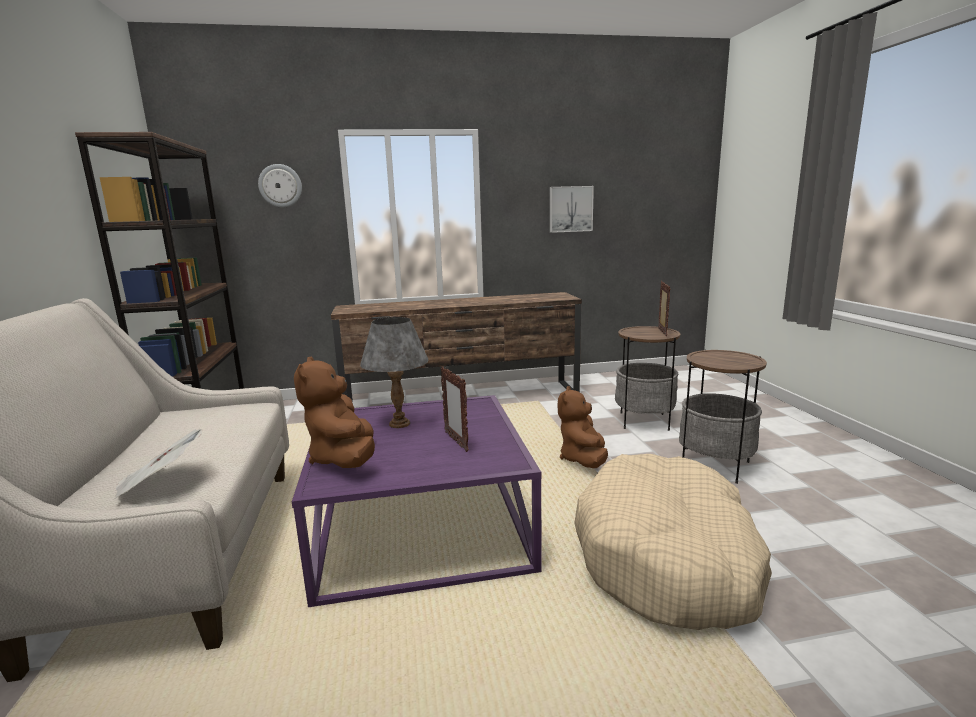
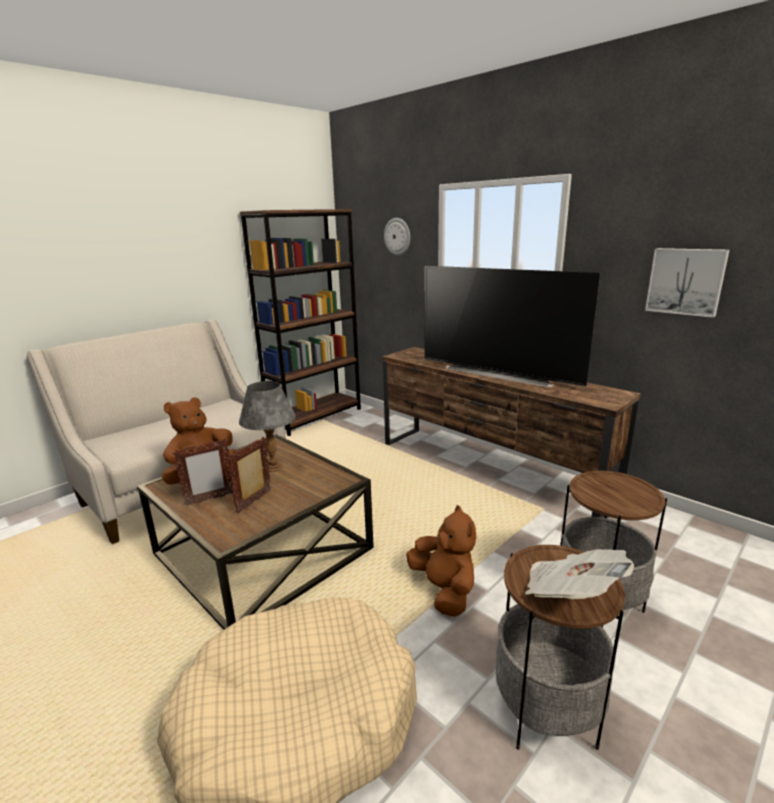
camera: 55 degrees right, 5 degrees up
(161, 484) = (132, 444): newspaper -> newspaper (570, 593)
(420, 525) = (262, 550): purple coffee table -> brown coffee table
(465, 301) = (500, 373): none -> television
(583, 460) = (444, 590): brown plush toy -> brown plush toy turned 90 degrees clockwise
(662, 332) = (630, 500): picture frame -> picture frame (210, 499)

